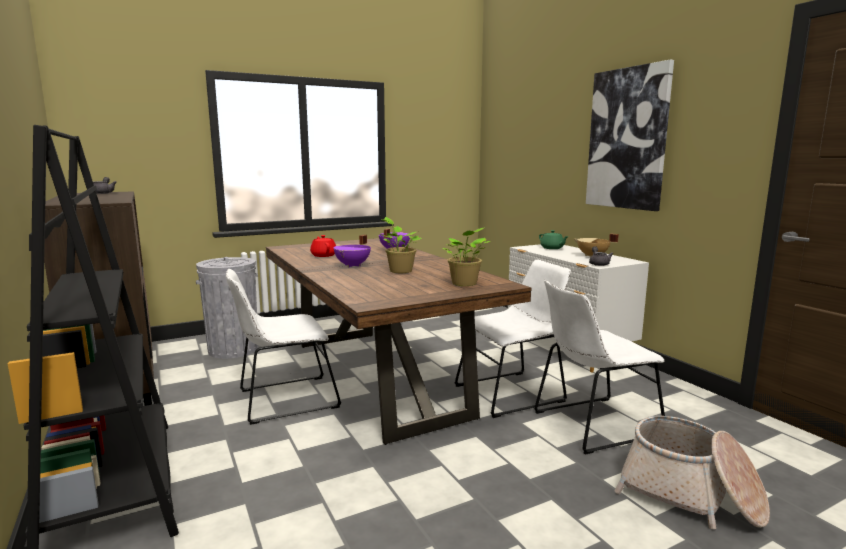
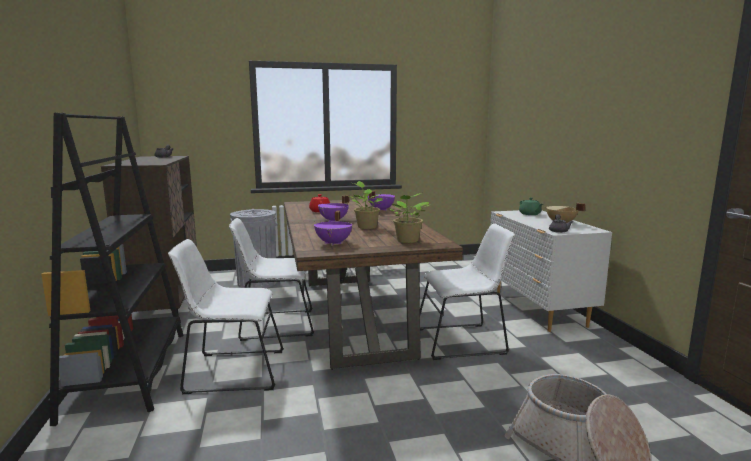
camera: 15 degrees right, 0 degrees up
(384, 292) = (334, 243): none -> purple cooking pot
(592, 424) = (520, 377): white chair -> white chair (231, 371)
(627, 139) = (600, 113): picture -> none

